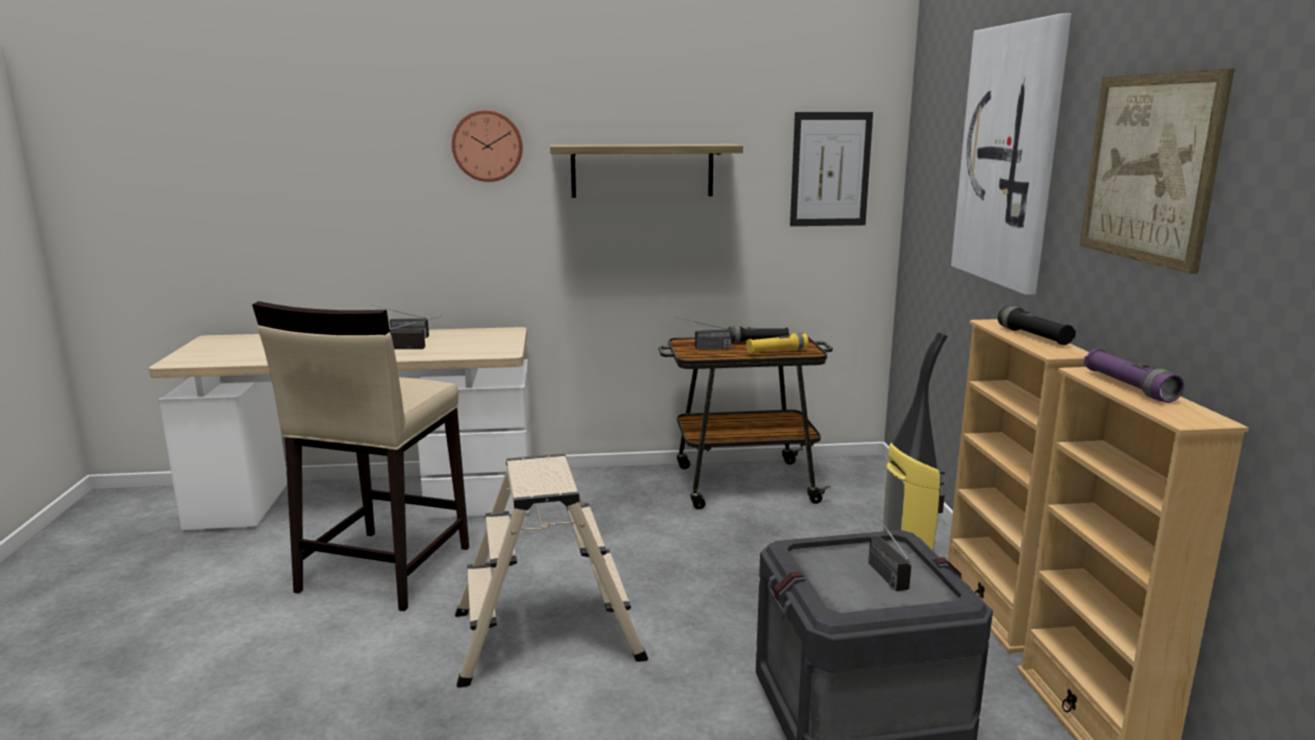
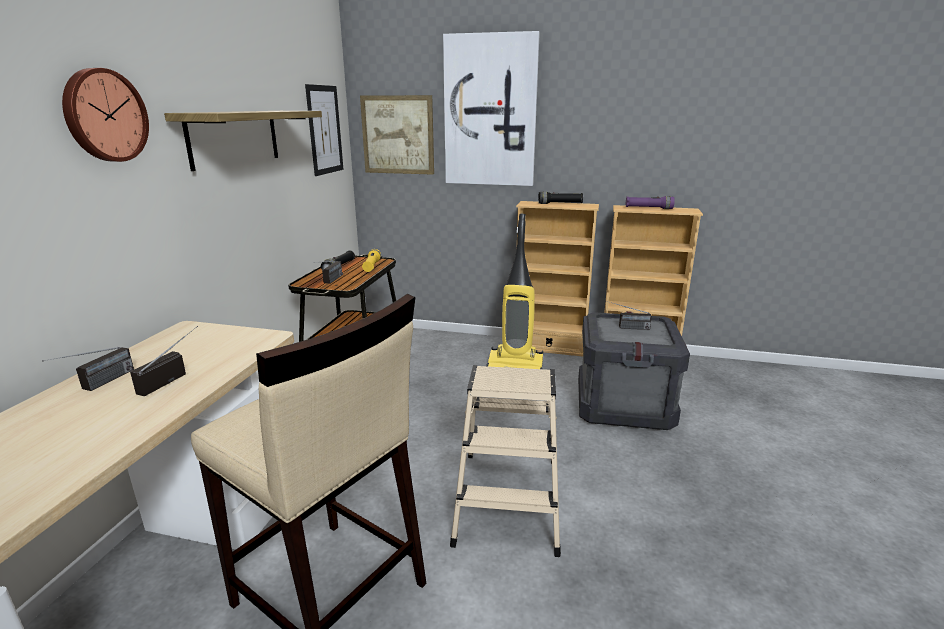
camera: 70 degrees left, 5 degrees up
(1150, 168) = (614, 112): picture -> picture (398, 135)

